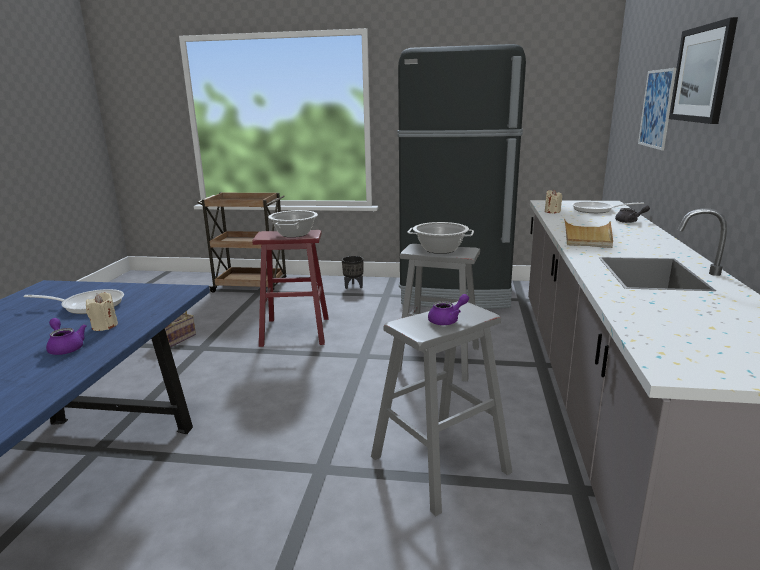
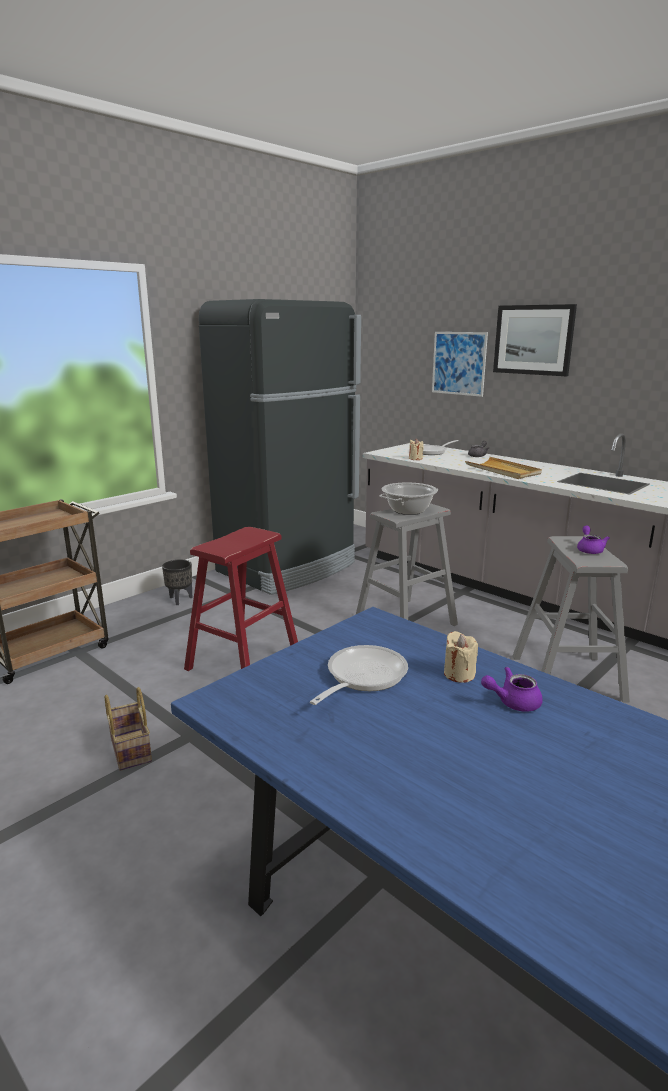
camera: 55 degrees left, 0 degrees up
(294, 234) = (244, 538): cooking pot -> none

